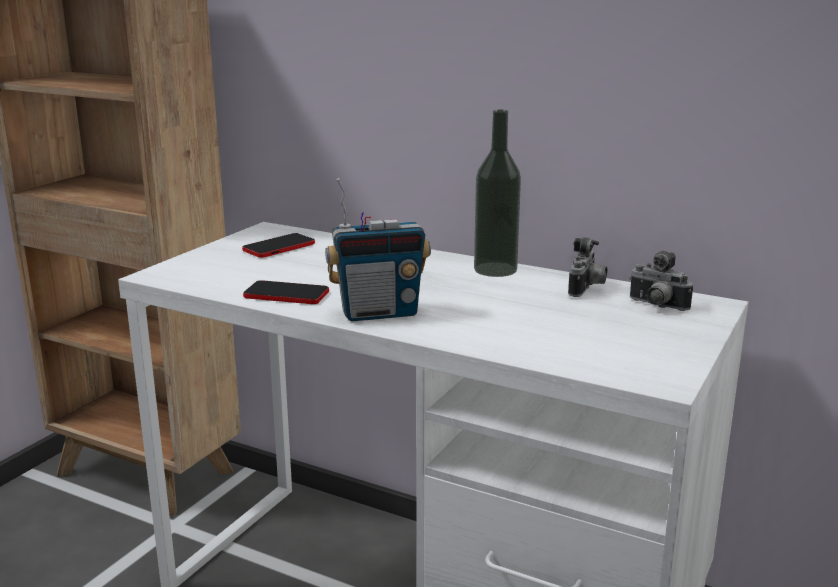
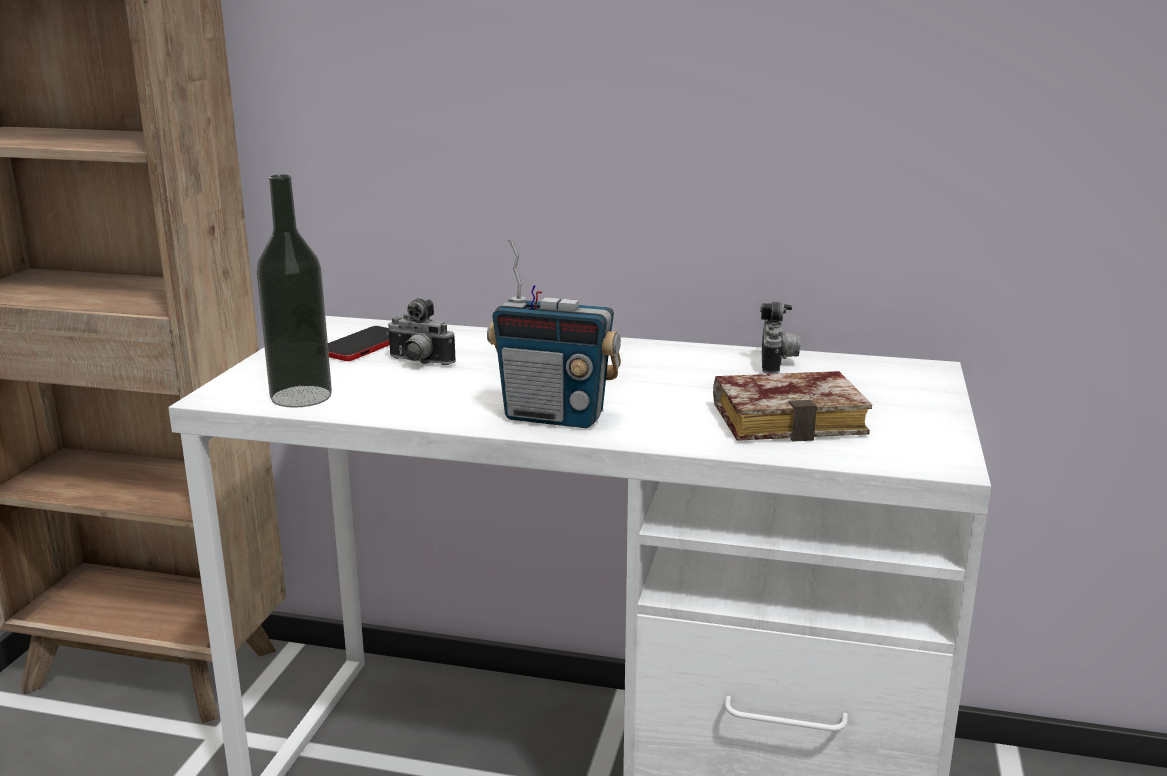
camera: 15 degrees left, 0 degrees up
(286, 294) = (418, 405): phone -> none
(379, 313) = (554, 417): radio -> radio turned 45 degrees clockwise
(495, 269) = (655, 350): bottle -> bottle (301, 396)
(565, 333) = (793, 418): none -> book
(656, 306) = (869, 377): camera -> camera (418, 362)

